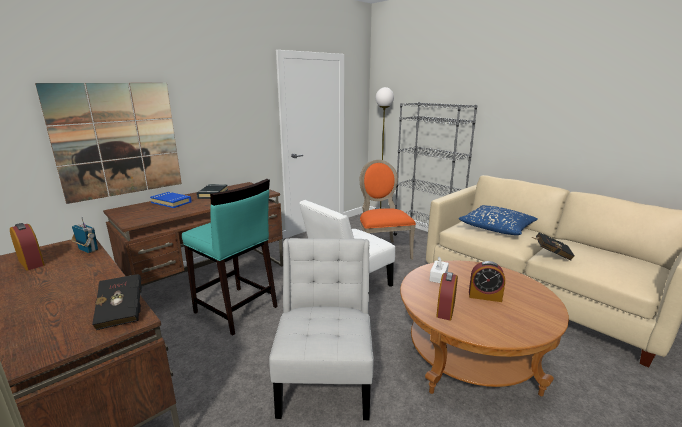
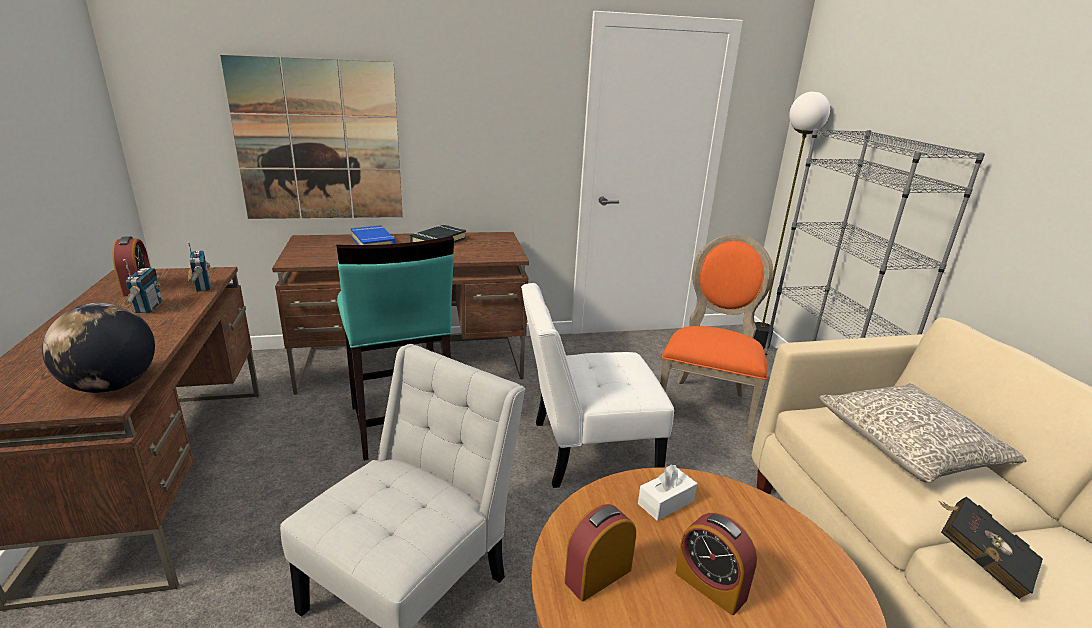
camera: 30 degrees right, 5 degrees up
(65, 270) = (148, 308): none -> radio
(123, 312) = (112, 386): black book -> globe
(497, 228) = (910, 446): blue pillow -> grey pillow

